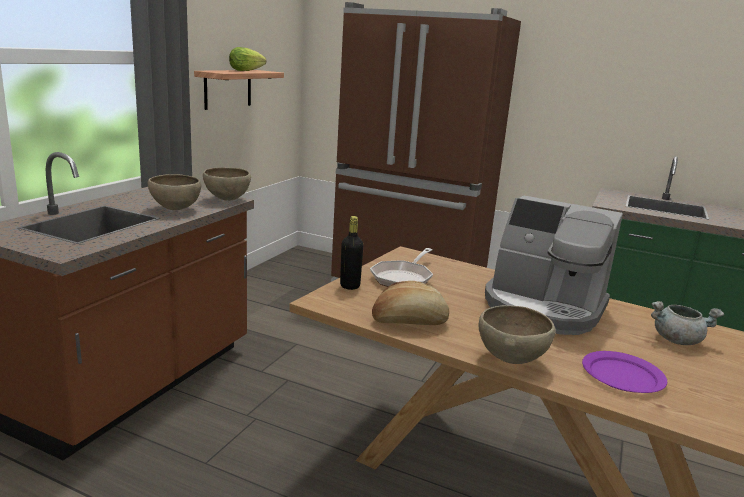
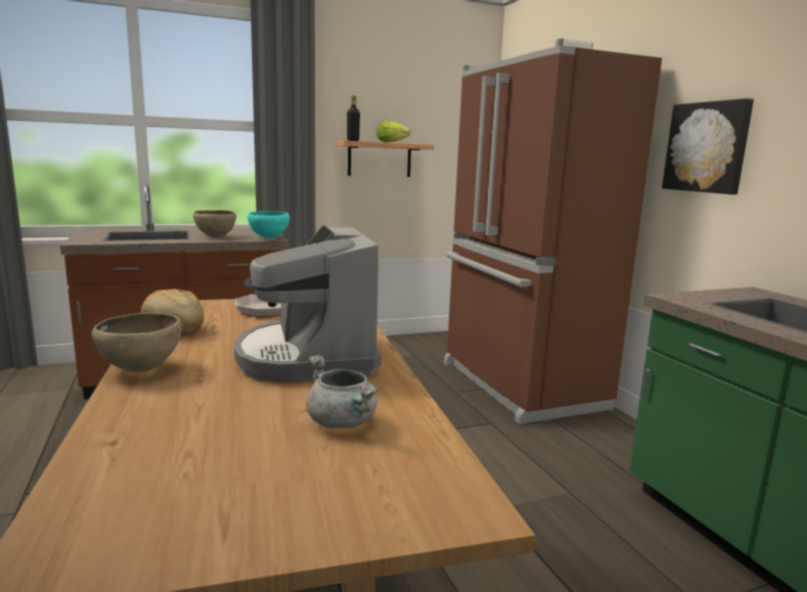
camera: 45 degrees right, 5 degrees down
(227, 200) = (269, 238): brown bowl -> turquoise bowl
(350, 286) = (218, 304): black bottle -> black bottle (353, 141)
(560, 92) = (707, 147): none -> picture
(622, 375) = (175, 413): purple plate -> none

